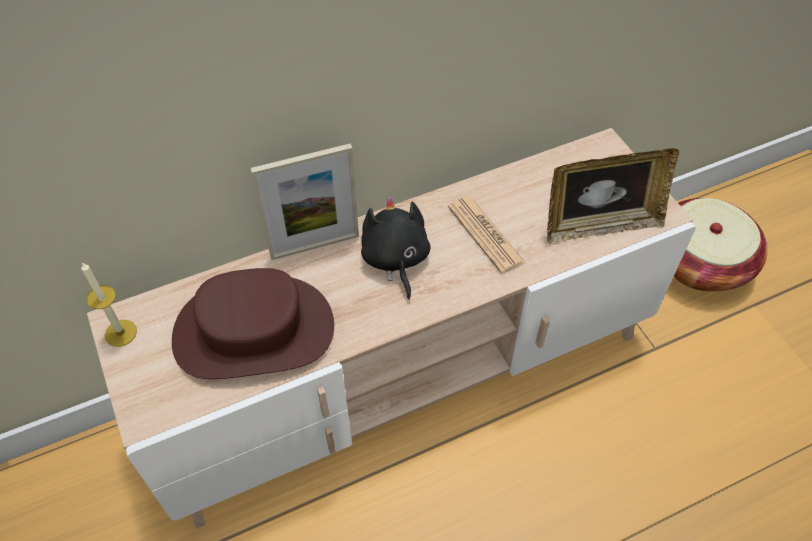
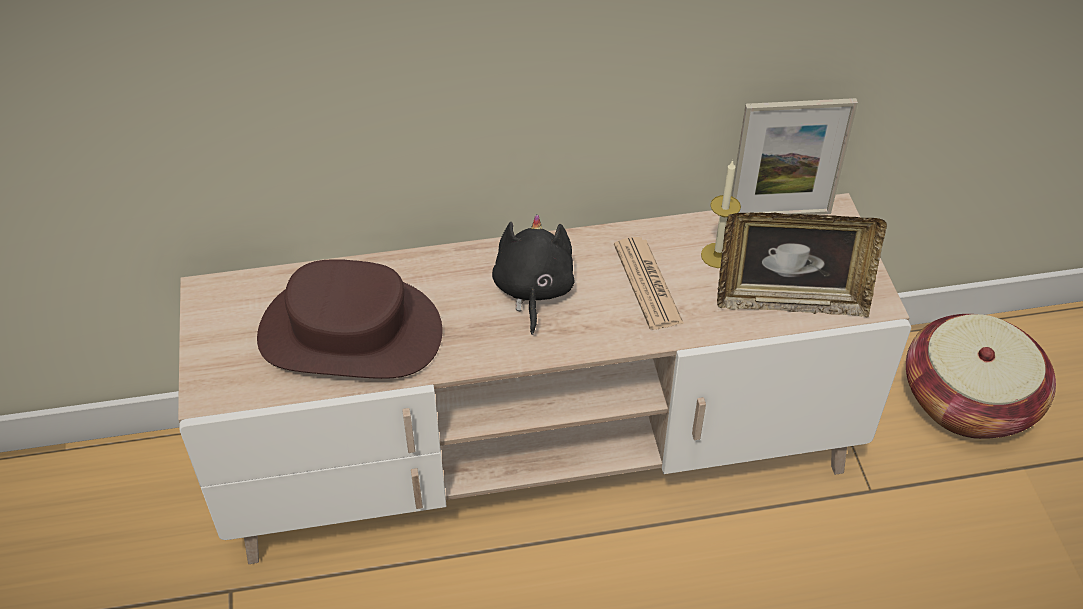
camera: 15 degrees right, 5 degrees down
(120, 333) = (209, 305): candle -> candle (718, 255)
(315, 246) = (447, 257): picture frame -> picture frame (779, 214)

